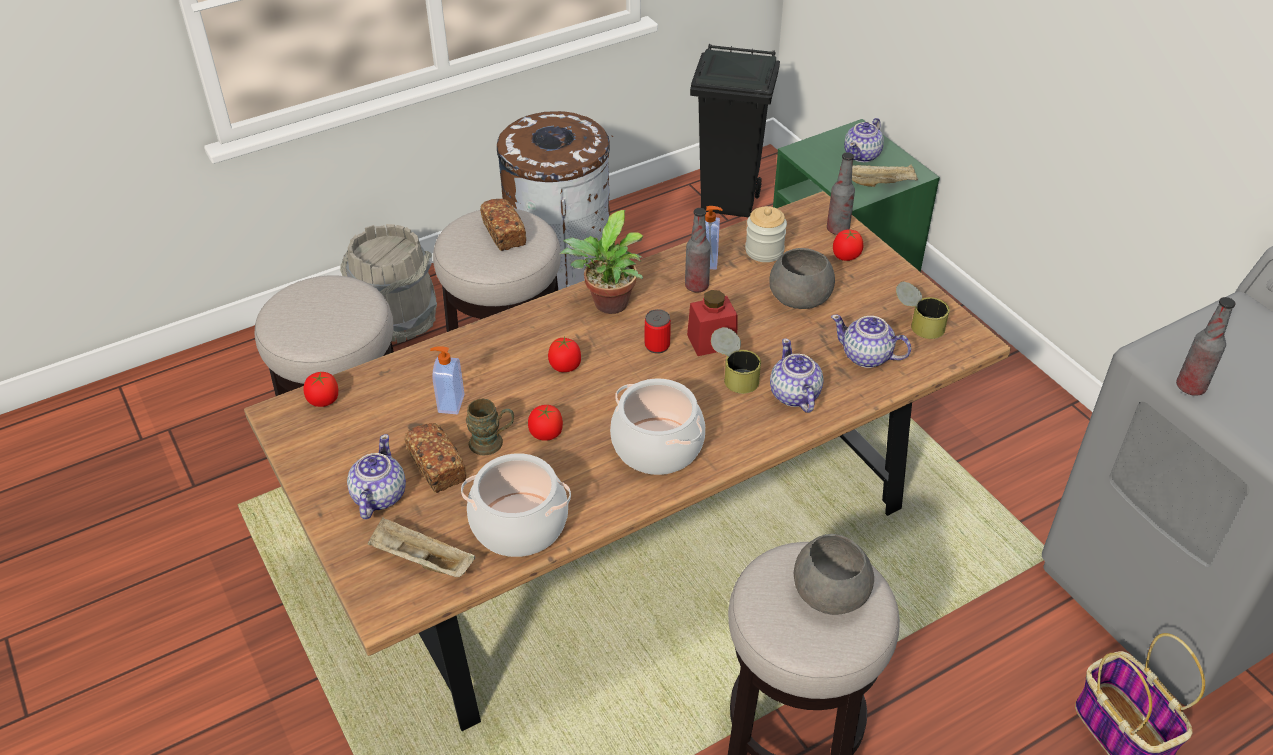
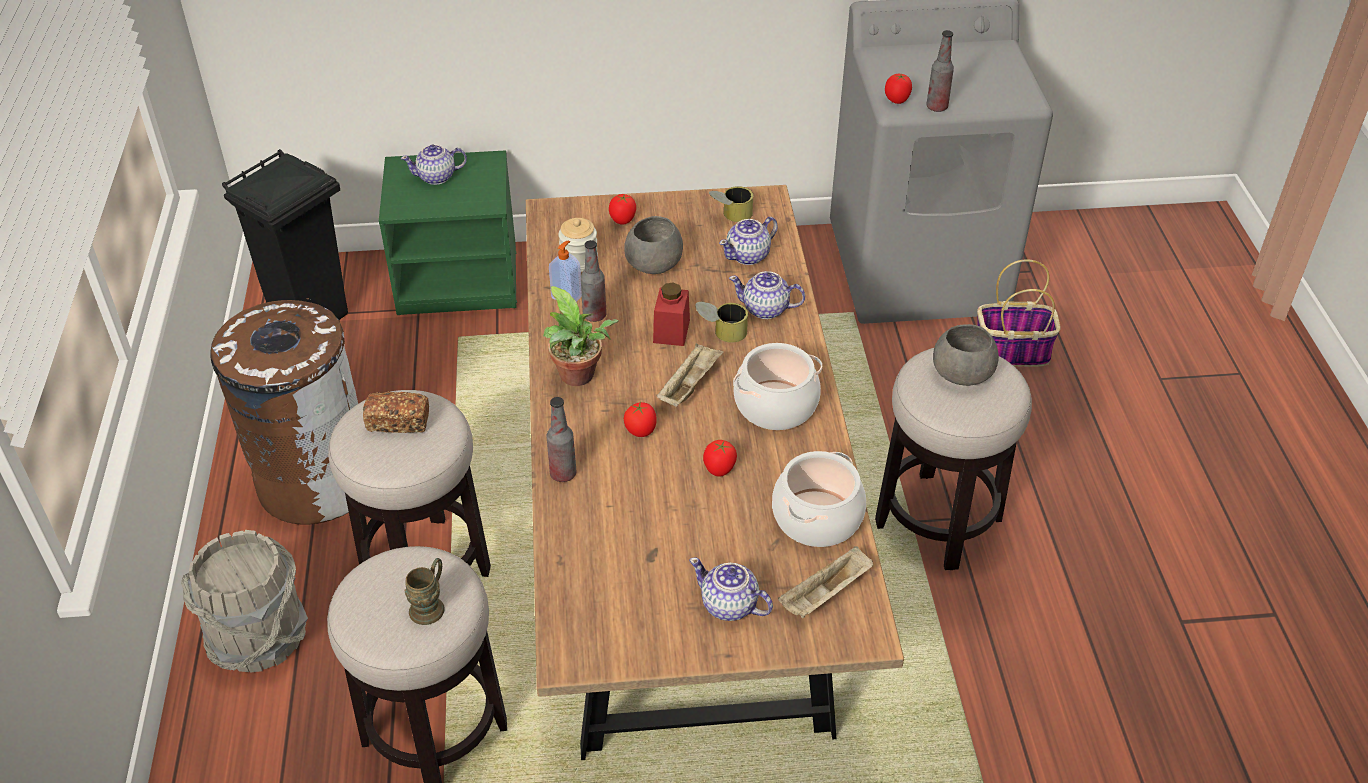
camera: 65 degrees left, 0 degrees up
(323, 401) = (571, 617): tomato -> tomato (897, 100)
(437, 467) = (716, 554): bread -> none
(450, 403) = (638, 523): soap dispenser -> none
(492, 443) = (708, 507): brown mug -> brown mug (431, 605)
(657, 345) = (654, 365): can -> none
(837, 229) = (585, 211): bottle -> bottle (563, 474)
(862, 155) = (437, 177): teapot -> teapot turned 105 degrees clockwise
(878, 183) = (484, 184): beige tray -> beige tray (689, 385)

